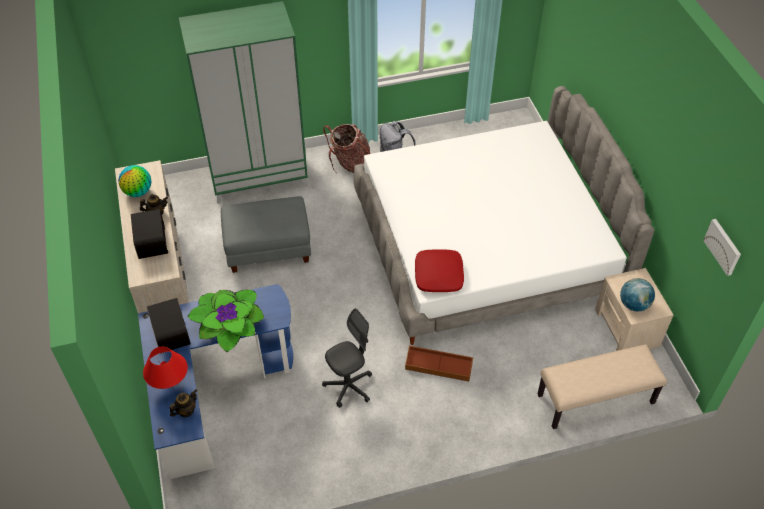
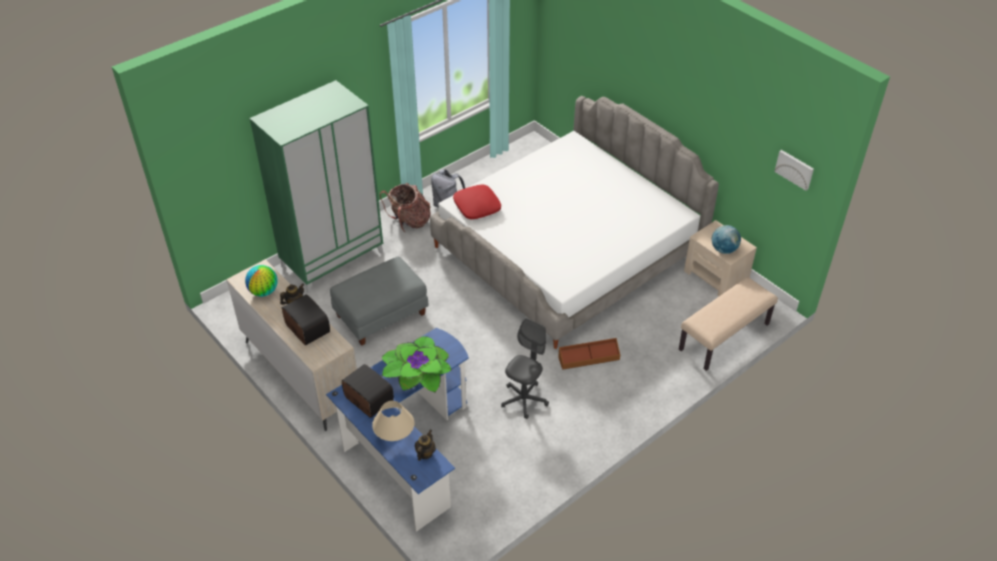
camera: 25 degrees left, 5 degrees down
(169, 382) = (395, 437): red table lamp -> beige table lamp
(439, 275) = (564, 277): red pillow -> red pillow (477, 206)

